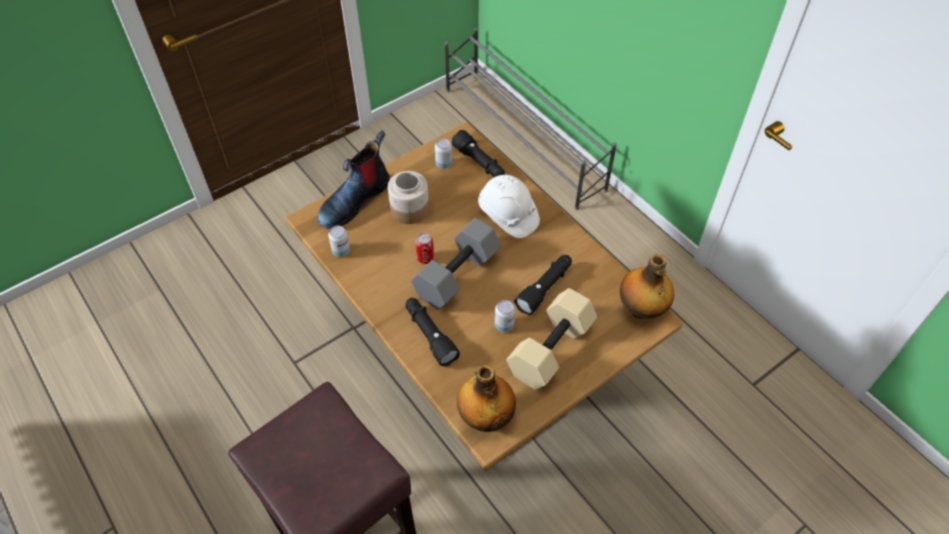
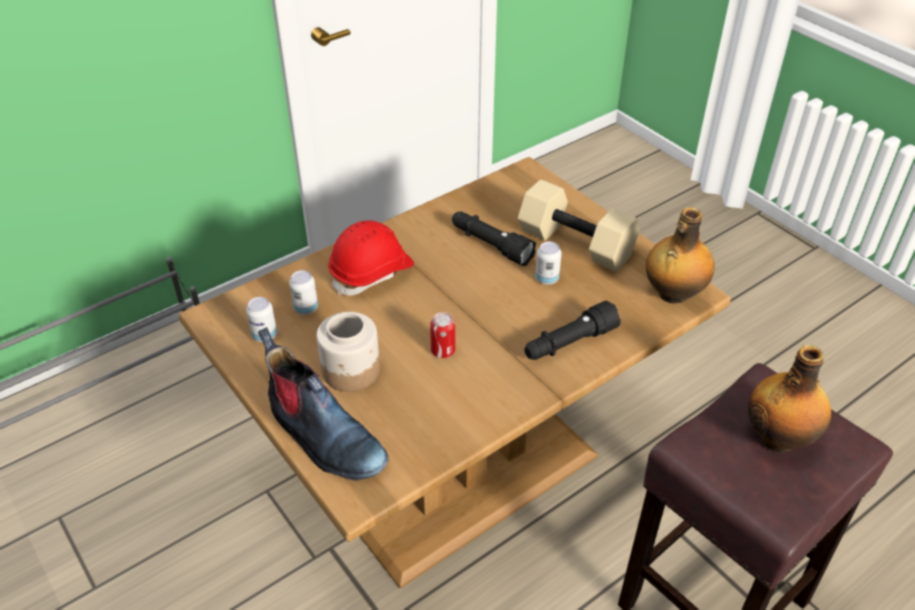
camera: 90 degrees left, 10 degrees down
(341, 251) = (428, 446): can -> can (306, 308)
(457, 276) = (474, 319): grey dumbbell -> none
(479, 163) = (271, 298): black flashlight -> none
(508, 215) = (372, 273): white hard hat -> red hard hat
(641, 309) = (516, 179): bottle -> bottle (779, 438)

